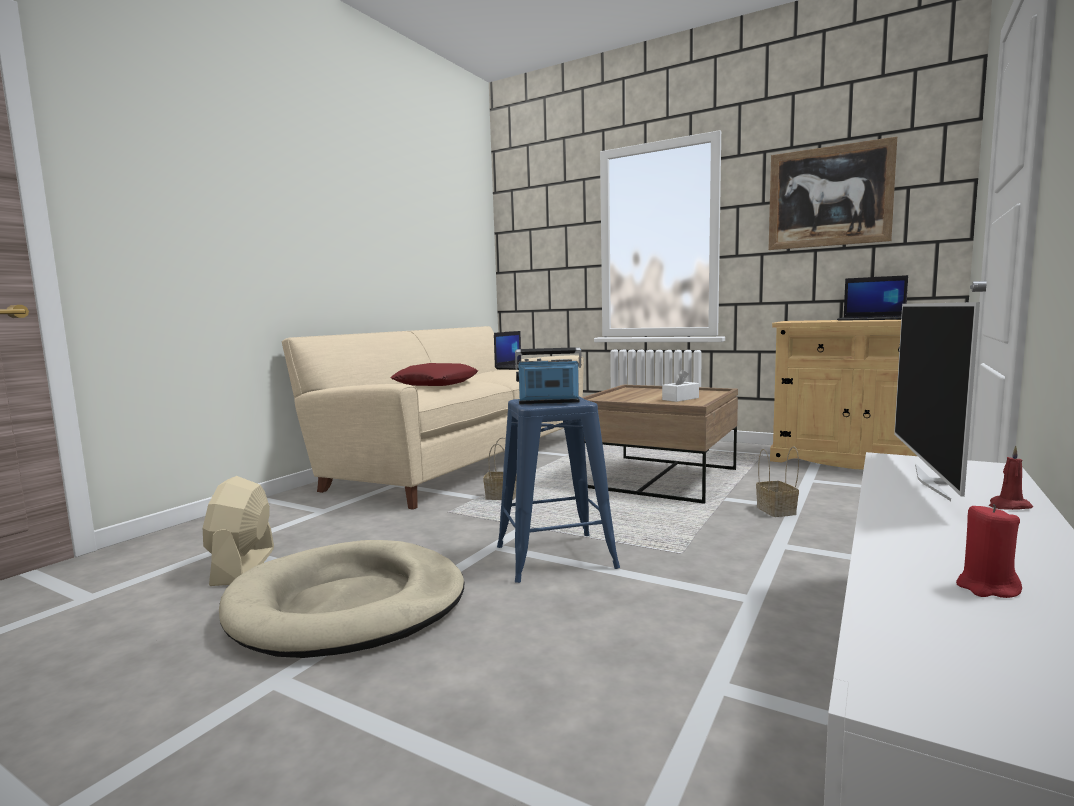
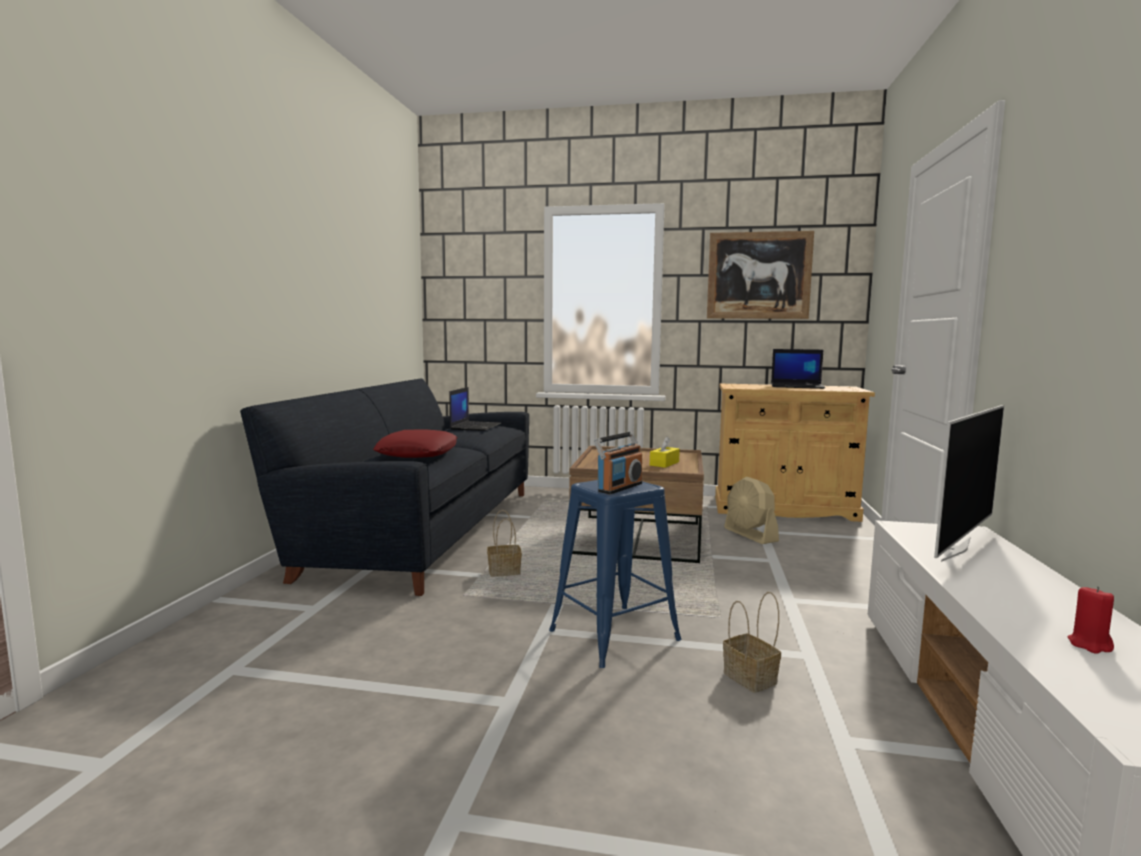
camera: 20 degrees left, 0 degrees up
(243, 566) = (281, 691): beige fan -> beige fan (750, 535)
(348, 605) = (453, 720): beige dog bed -> none
(461, 459) = (421, 529): beige sofa -> black sofa
(549, 402) = (619, 487): radio -> radio turned 150 degrees clockwise
(680, 399) = (664, 463): white tissue box -> yellow tissue box
(777, 511) = (762, 565): basket -> basket (752, 678)
(934, 481) = (954, 548): television -> television turned 135 degrees counterclockwise
(1008, 506) = (1023, 568): red candle -> none

